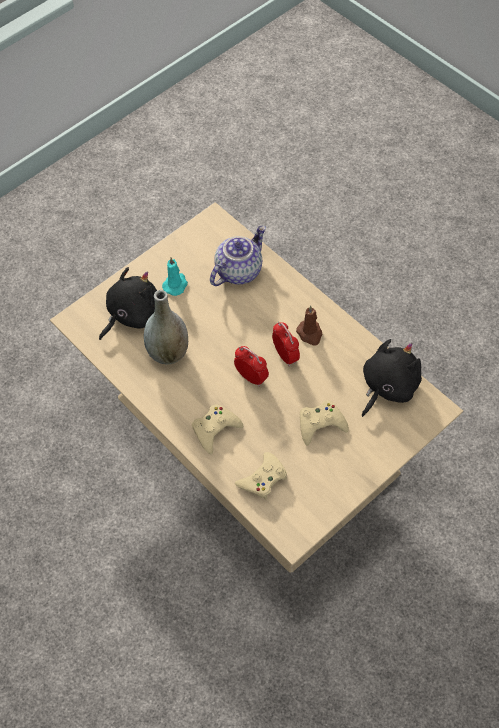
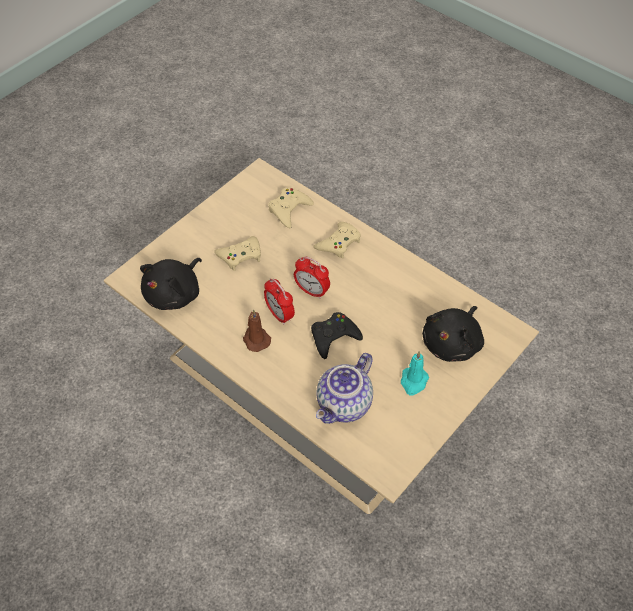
camera: 170 degrees right, 5 degrees down
(168, 353) = (401, 307): grey vase -> none
(238, 329) = (334, 337): none -> black game controller

